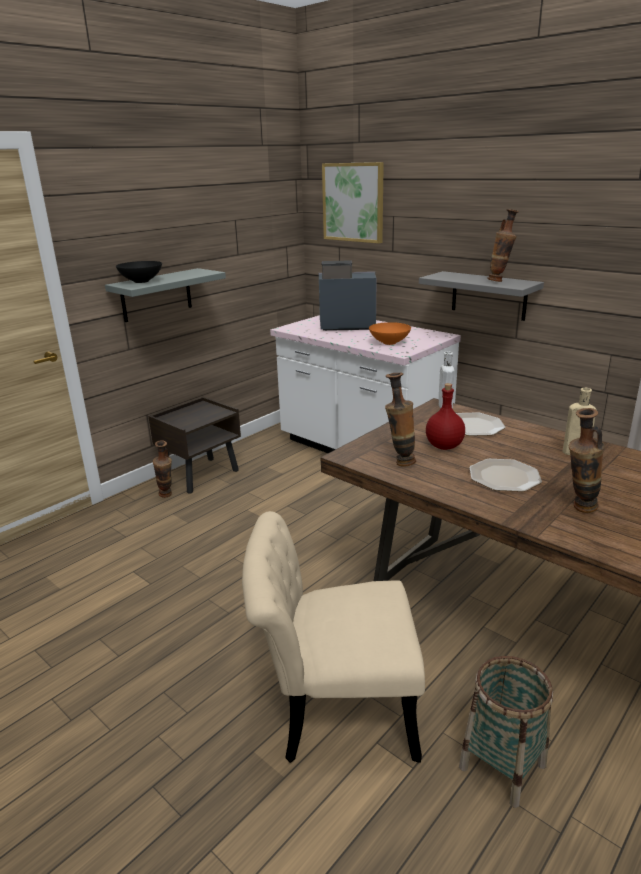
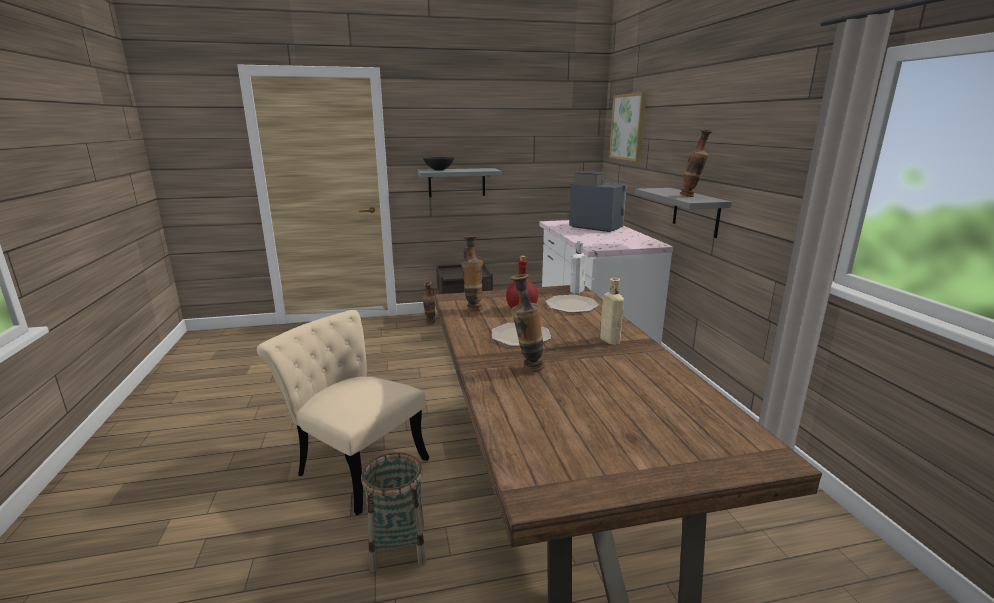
camera: 35 degrees right, 5 degrees down
(389, 343) = (600, 241): orange bowl -> none

